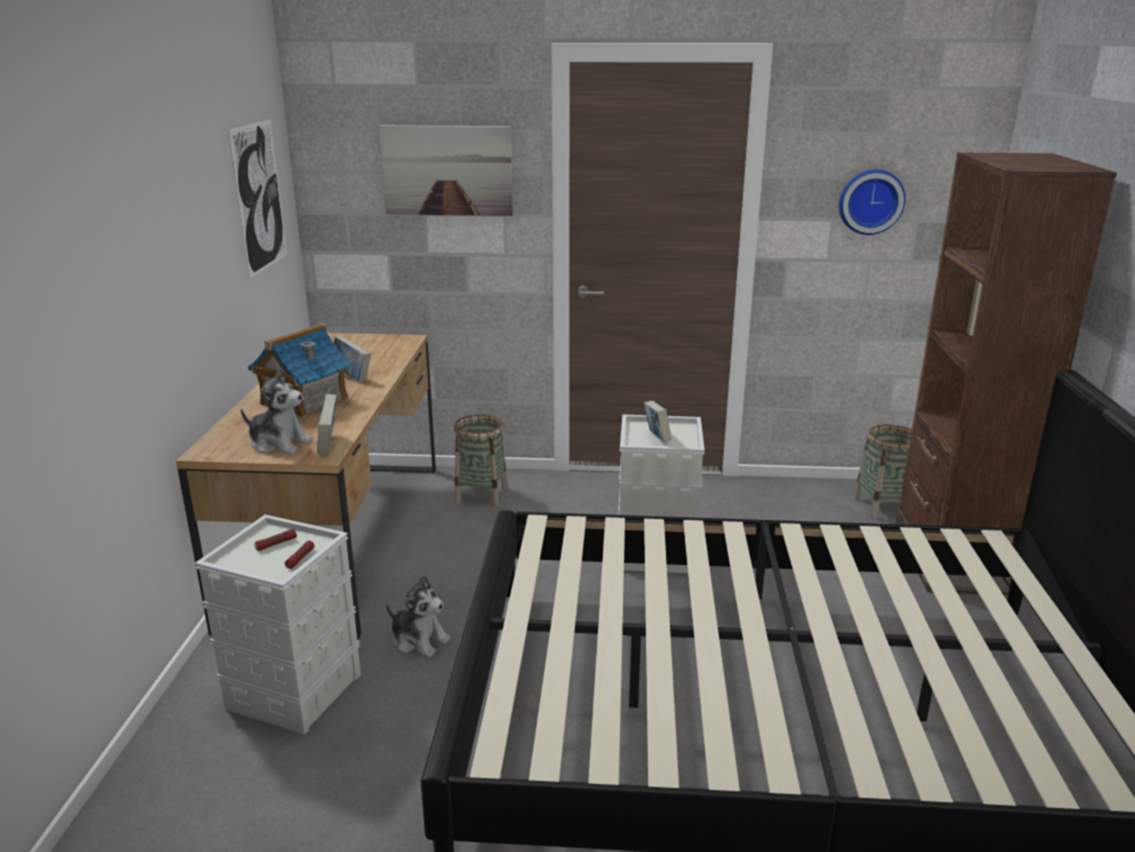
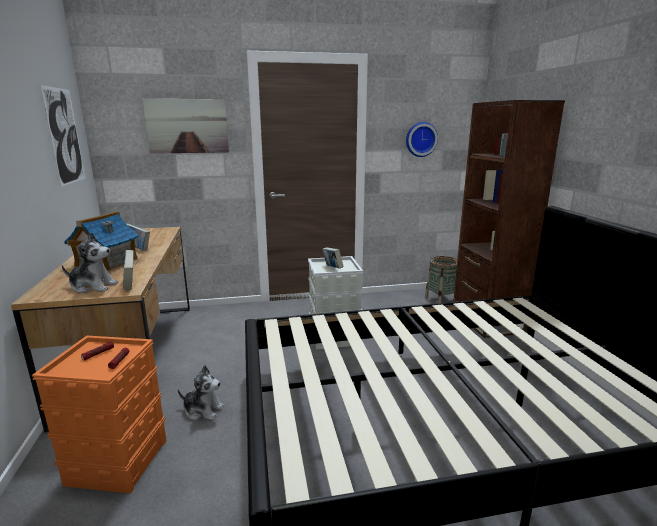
camera: 15 degrees left, 5 degrees down
(294, 690) = (117, 461): grey storage box -> orange storage box
(481, 494) = (221, 319): basket -> none

